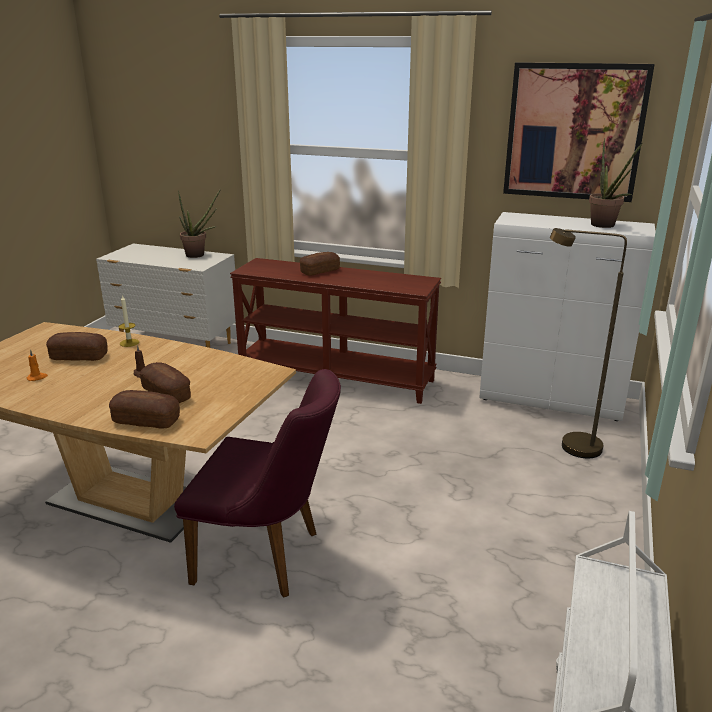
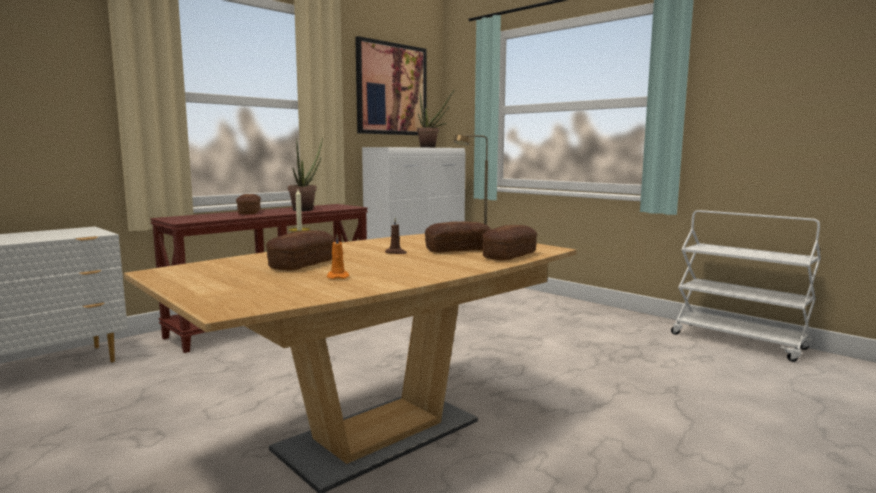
camera: 65 degrees left, 15 degrees down
(199, 255) = (53, 232): potted plant -> potted plant (306, 209)
(268, 557) = (529, 385): purple chair -> none

